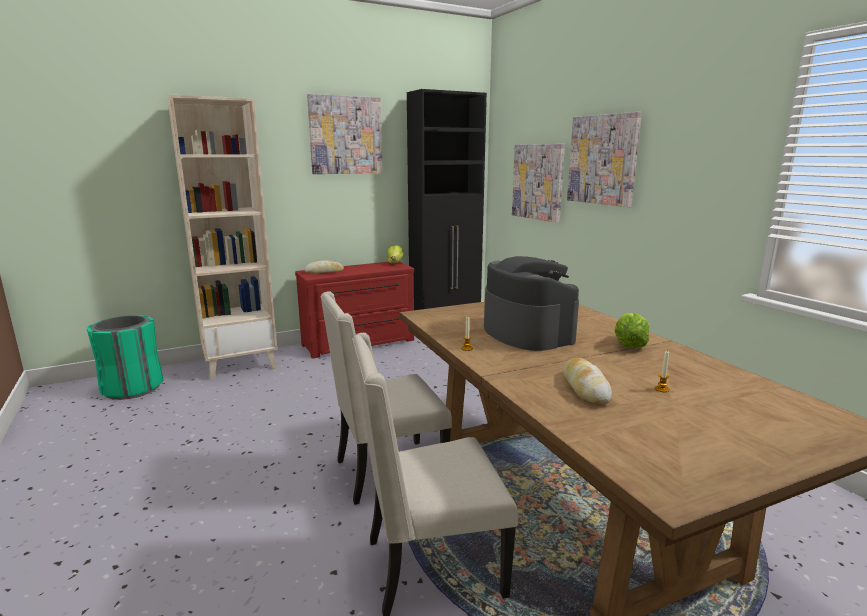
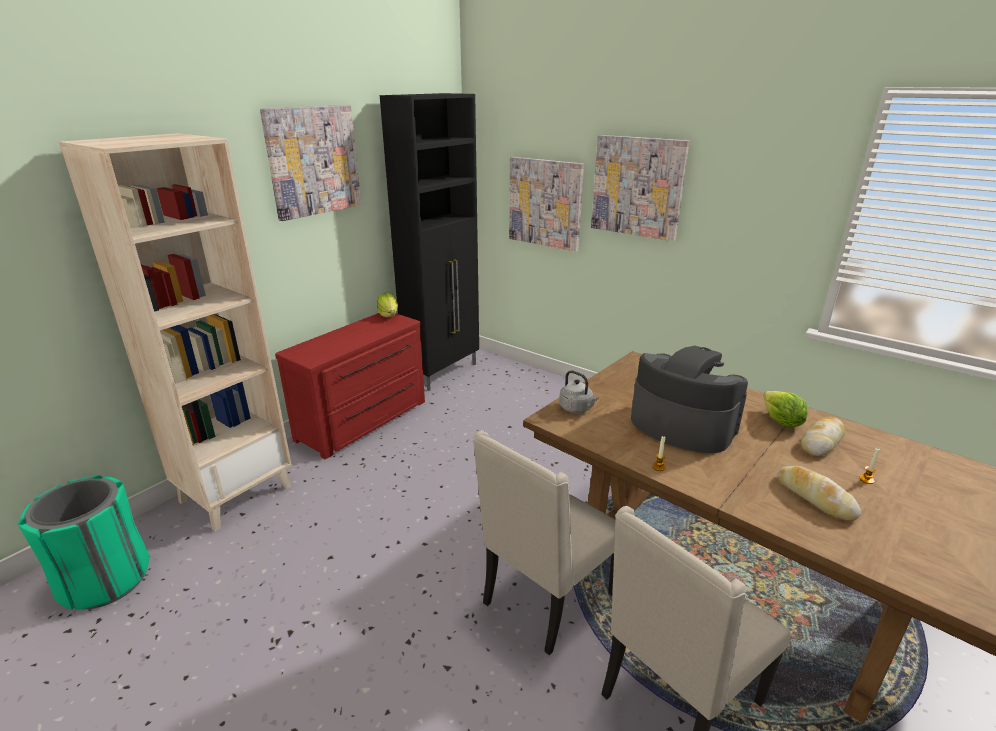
camera: 25 degrees left, 10 degrees up
(324, 272) = (318, 348): bread -> bread (822, 442)
(450, 313) = (577, 408): none -> grey kettle

